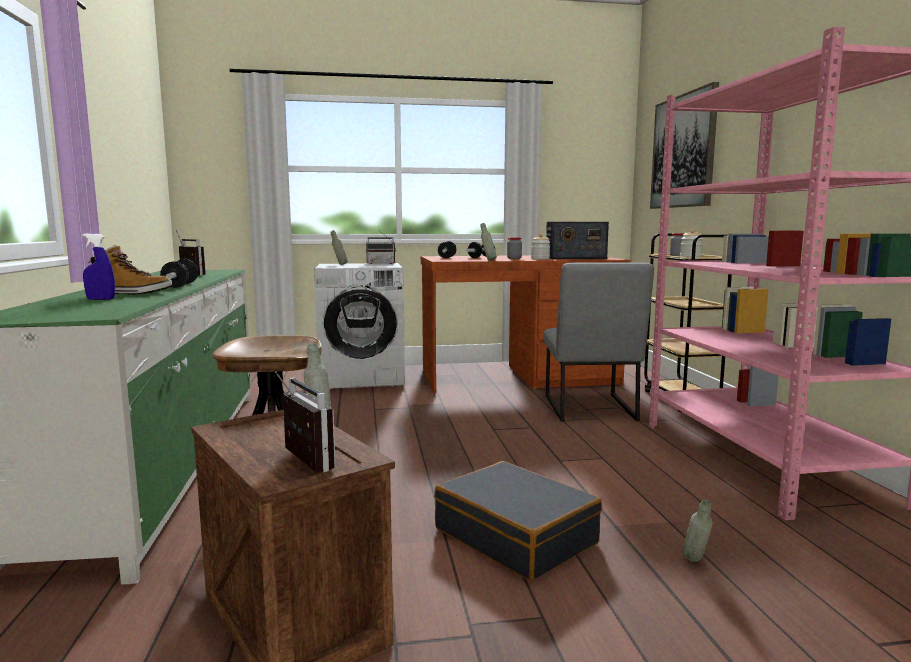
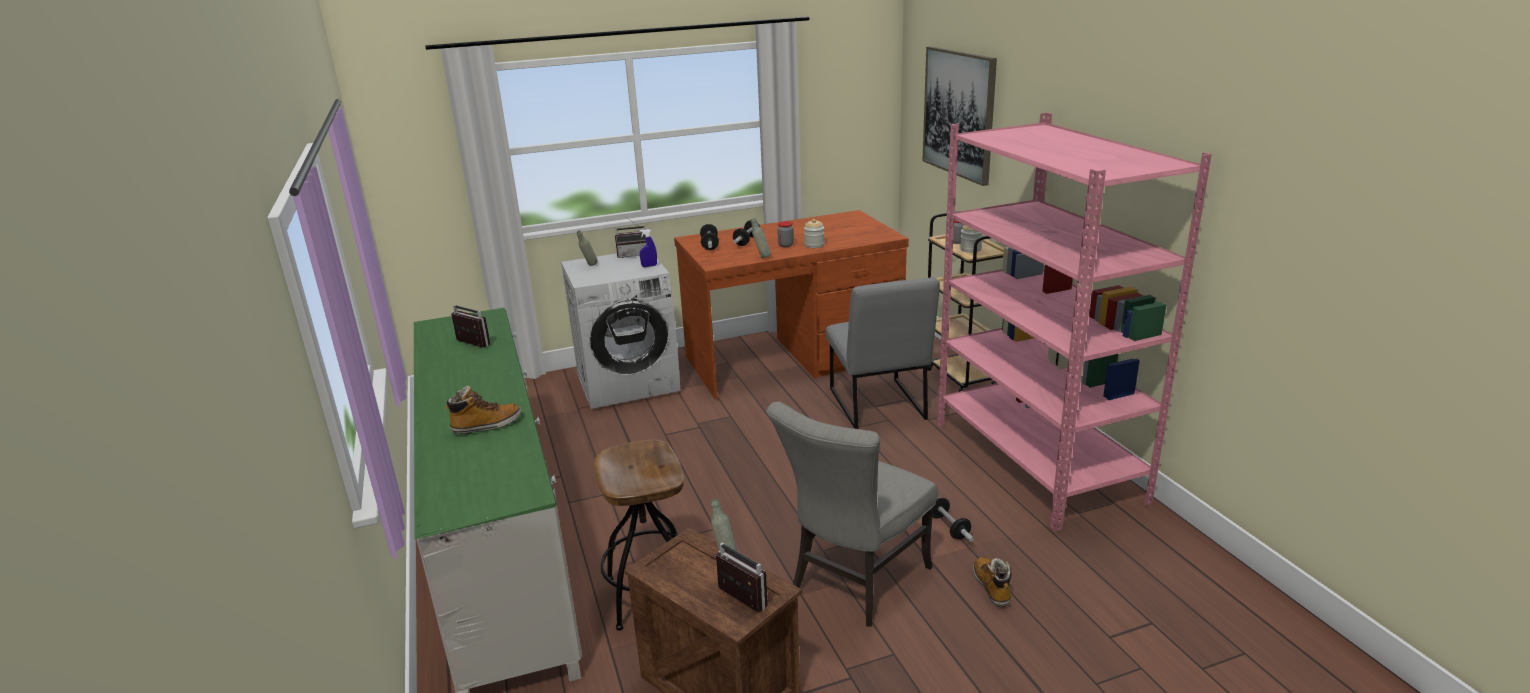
camera: 10 degrees left, 15 degrees up
(101, 299) = (478, 448): blue spray bottle -> blue spray bottle (649, 266)
(181, 285) = (505, 390): dumbbell -> dumbbell (949, 527)
(516, 536) = (854, 582): black suitcase -> grey chair
(575, 257) = (848, 233): radio -> none
(695, 563) = (992, 587): grey bottle -> boot

